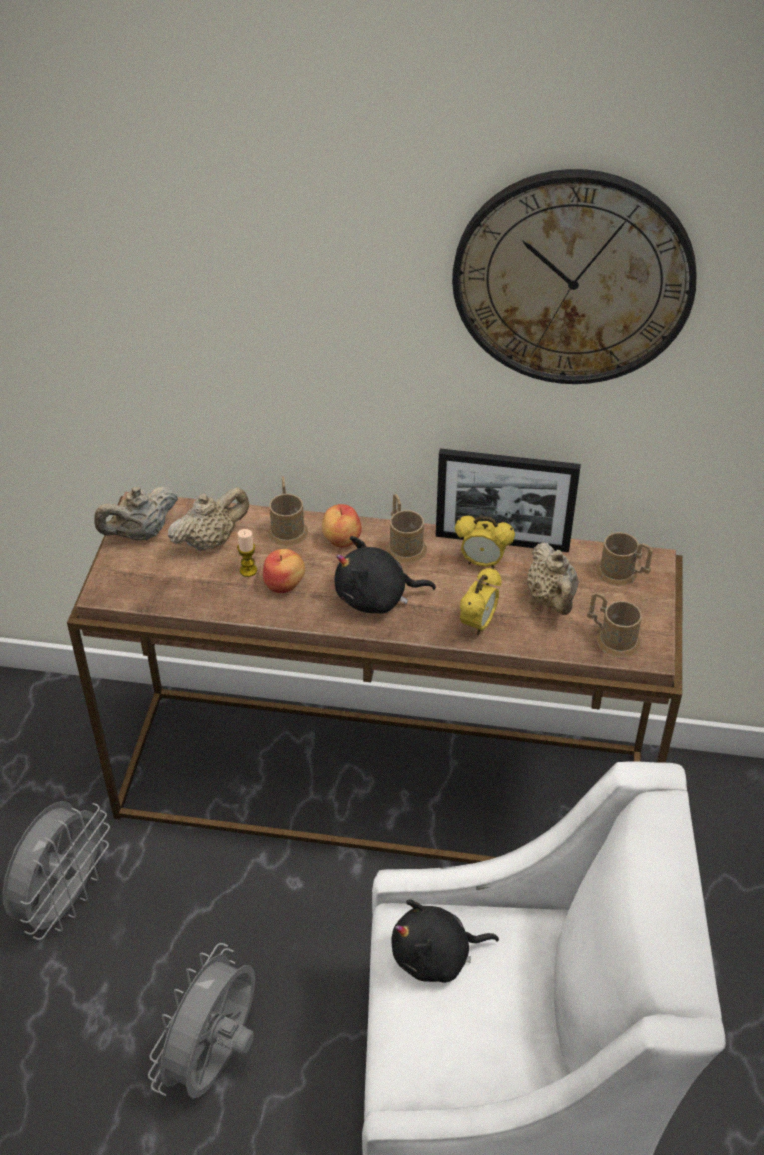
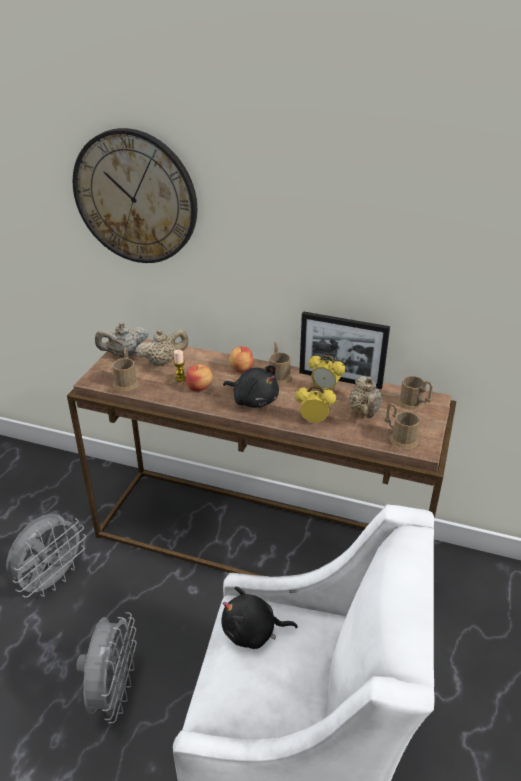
camera: 10 degrees right, 10 degrees down
(216, 1061) = (114, 693): grey fan -> grey fan turned 150 degrees clockwise
(287, 527) = (210, 360): brown mug -> brown mug (126, 381)
(376, 598) = (253, 400): black plush toy -> black plush toy turned 150 degrees counterclockwise
(478, 624) = (314, 421): alarm clock -> alarm clock turned 120 degrees counterclockwise
(573, 279) = (389, 198): wall clock -> wall clock (135, 197)

